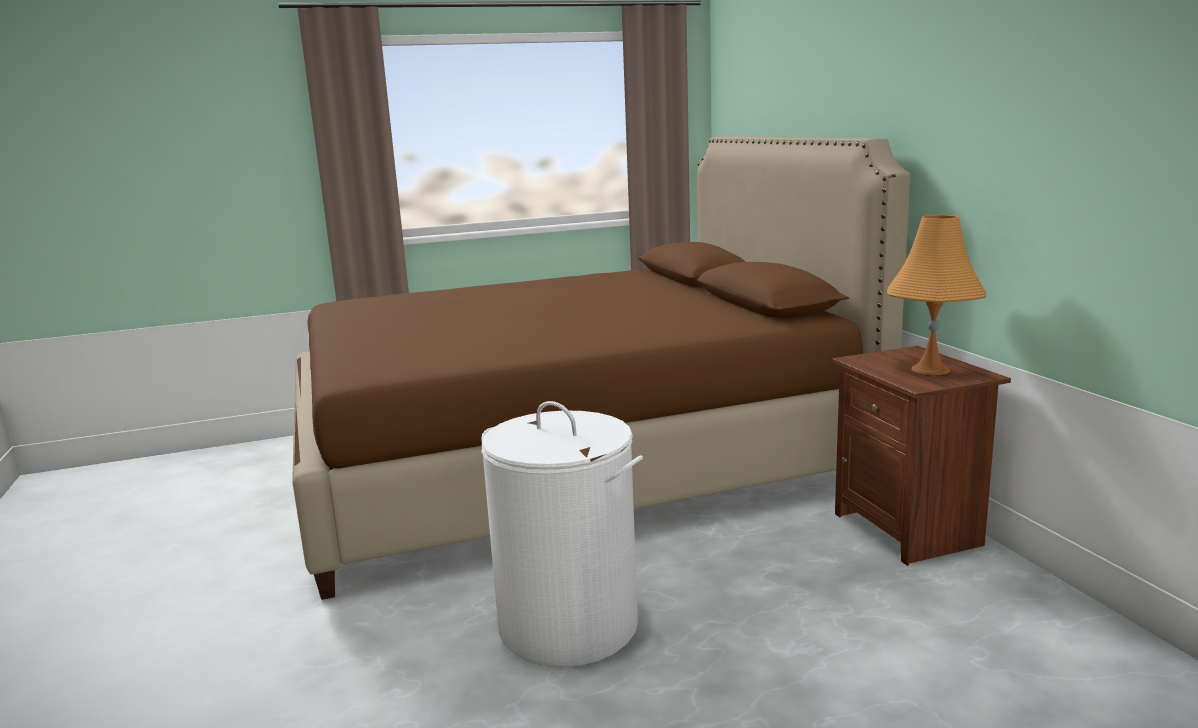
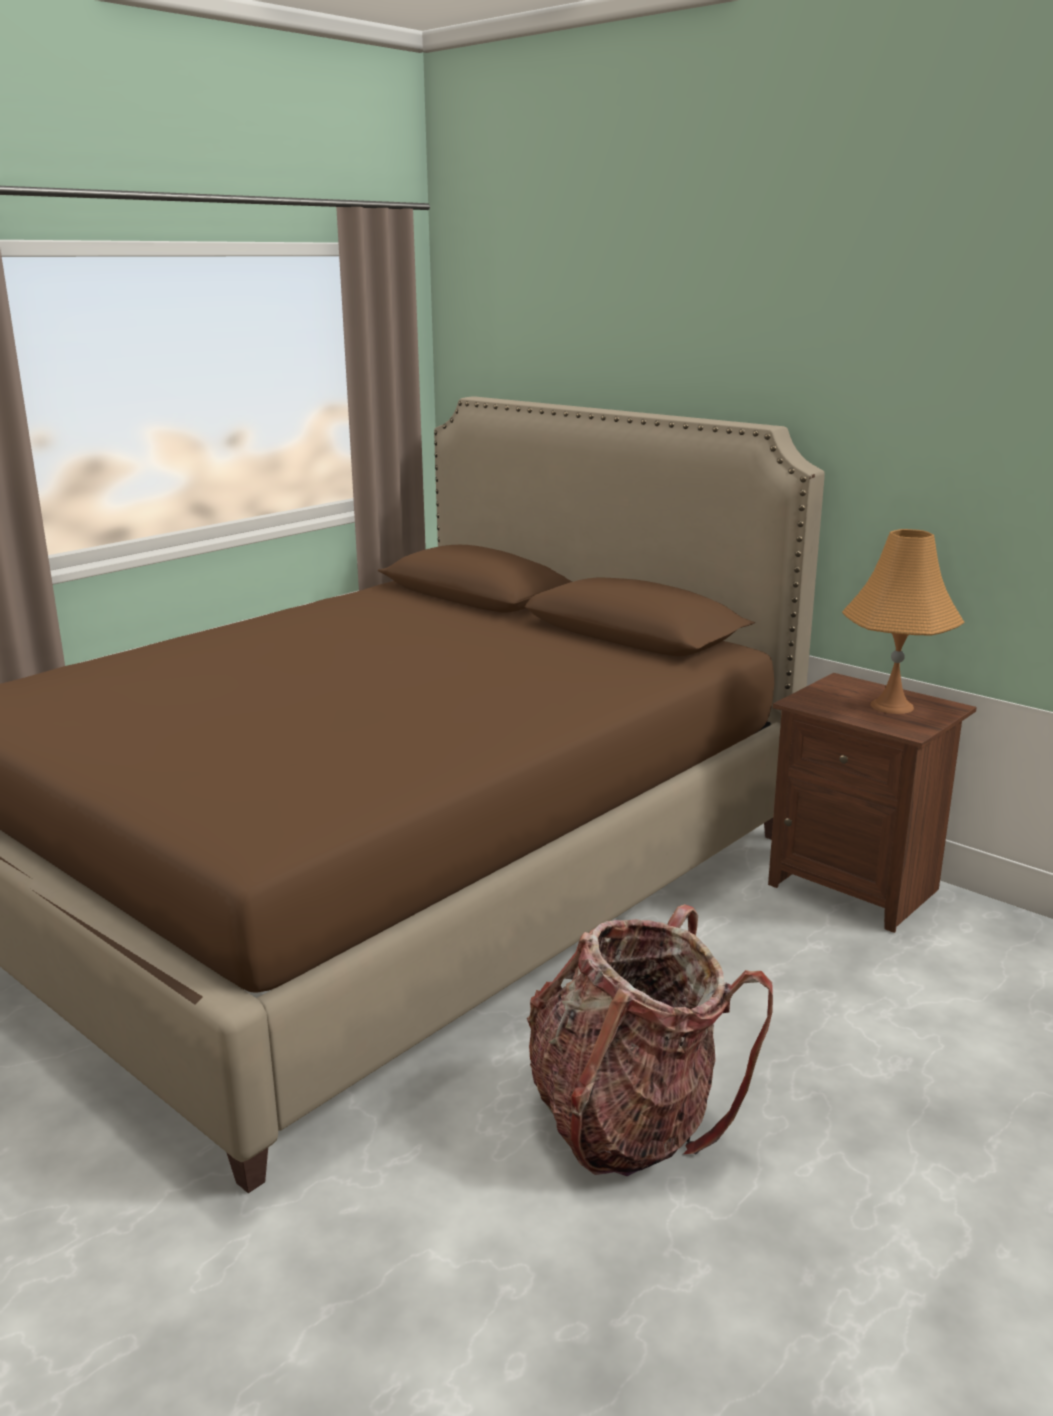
camera: 30 degrees left, 5 degrees up
(569, 626) = (628, 1119): white laundry basket -> backpack

